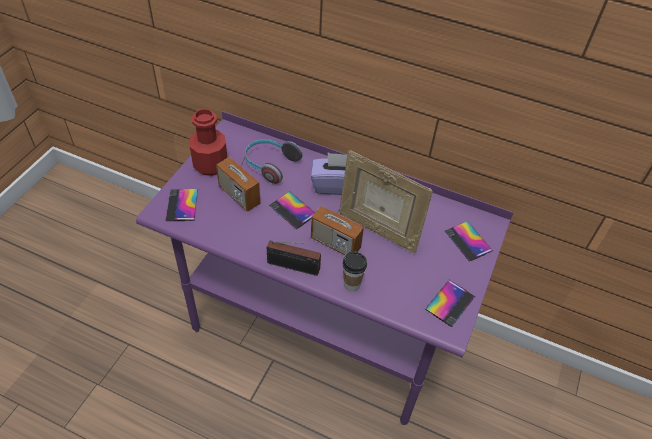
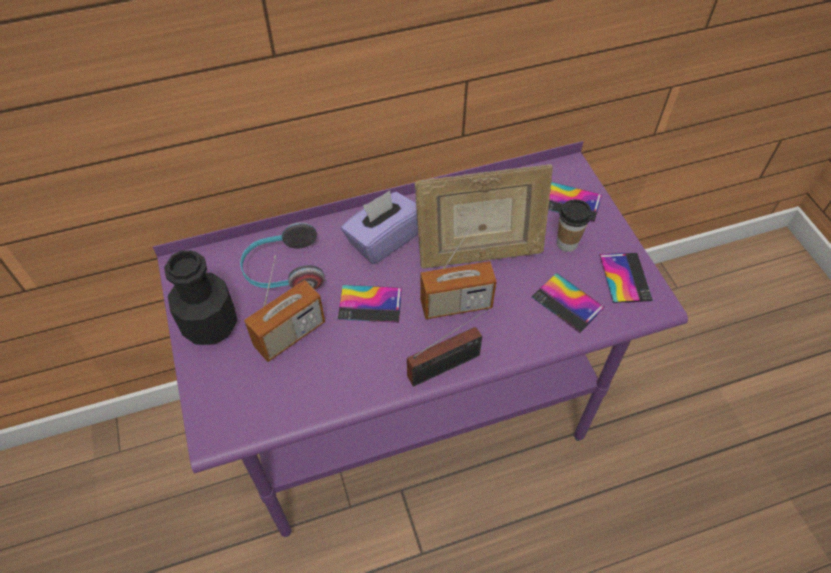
camera: 40 degrees left, 5 degrees up
(182, 205) = (233, 402): phone -> phone (567, 302)
(210, 164) = (210, 324): red bottle -> black bottle
(239, 195) = (290, 334): radio -> radio turned 45 degrees counterclockwise
(352, 284) = (521, 335): cup -> cup (567, 243)

